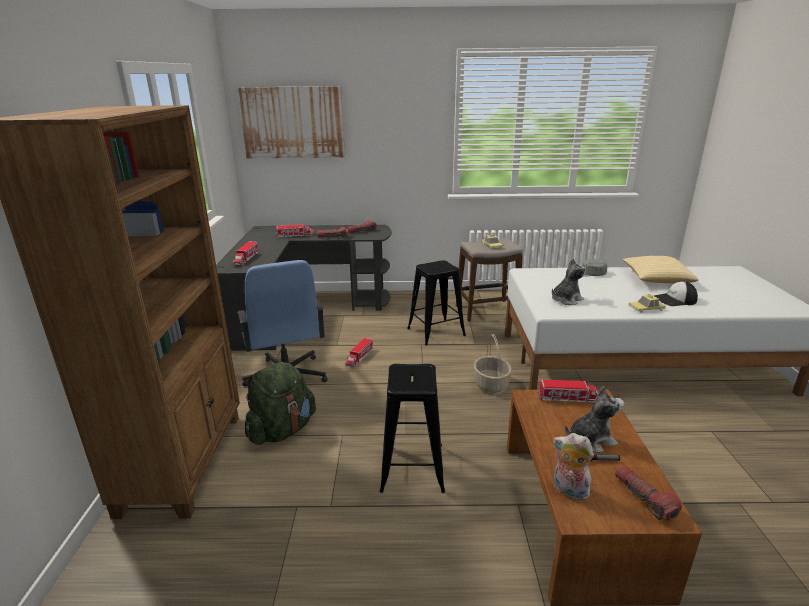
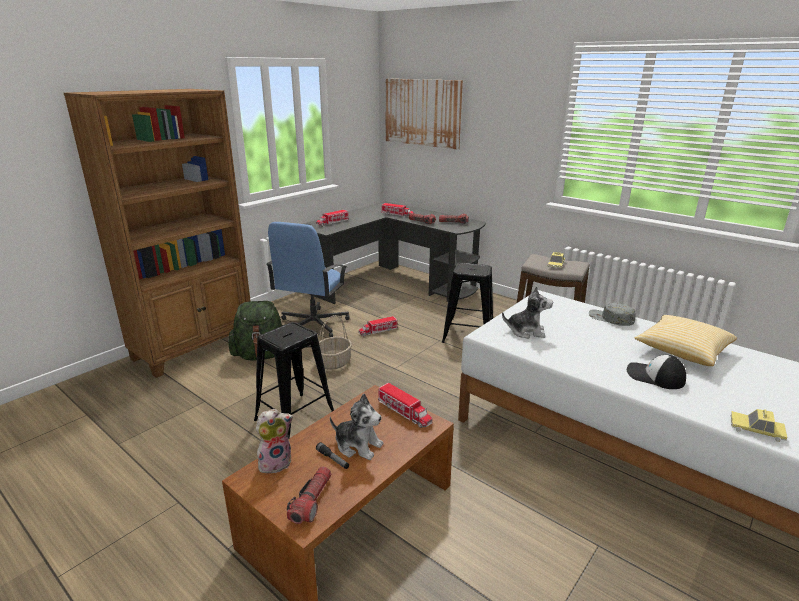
camera: 40 degrees right, 0 degrees up
(491, 384) = (445, 394): basket -> basket (334, 363)
(568, 490) = (276, 462): plush toy -> plush toy turned 75 degrees clockwise
(646, 308) = (596, 369): toy car -> toy car (756, 429)

